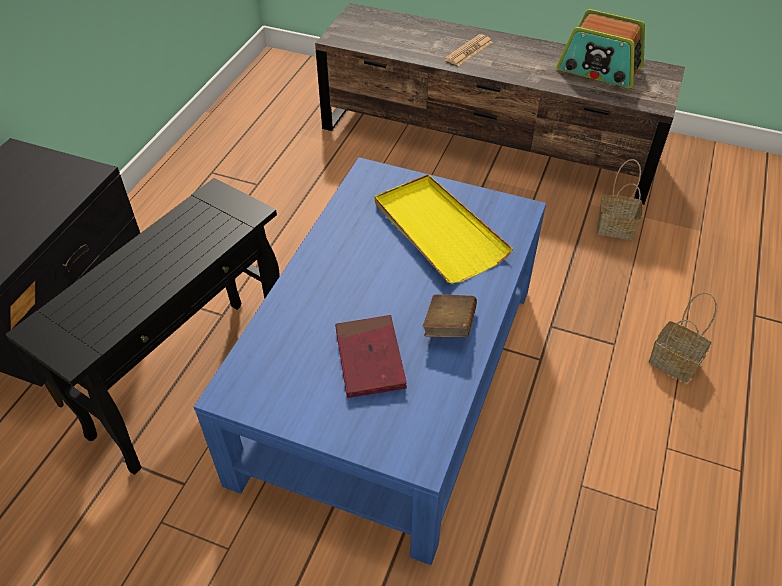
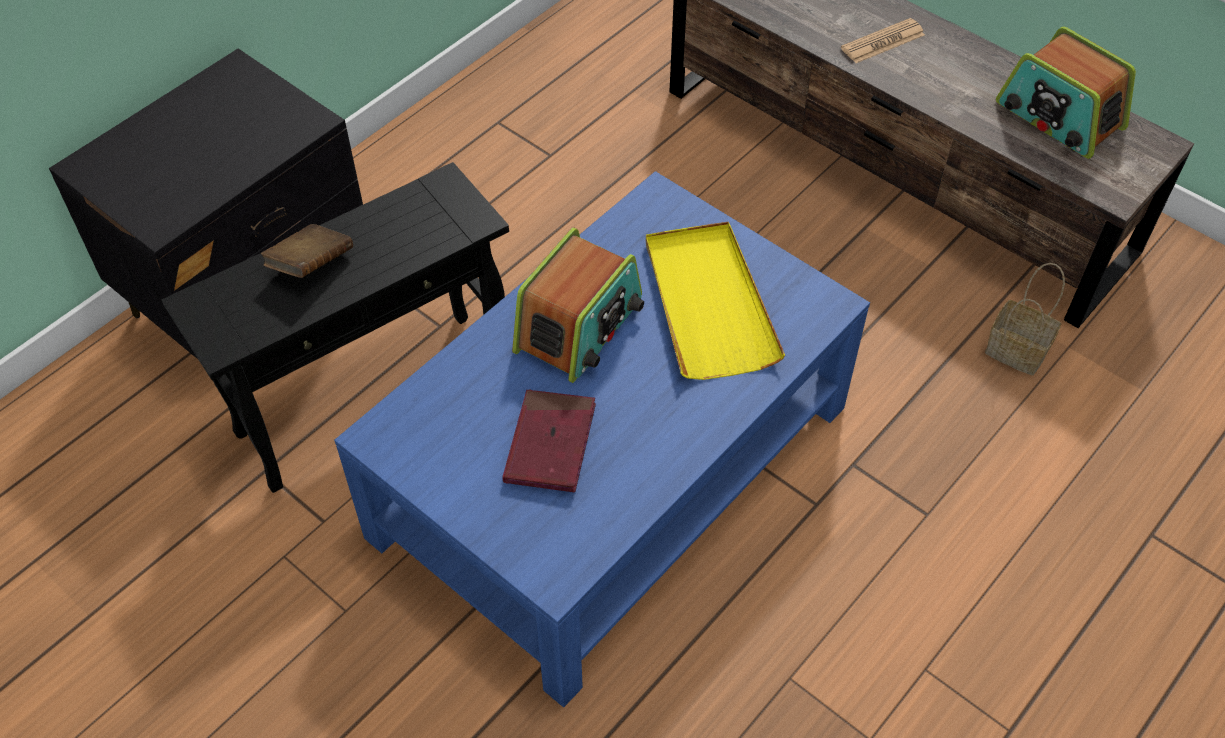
camera: 20 degrees right, 5 degrees up
(353, 269) = (580, 325): none -> radio
(449, 326) = (661, 432): brown book -> brown book (311, 265)
(675, 362) = (999, 564): basket -> none

